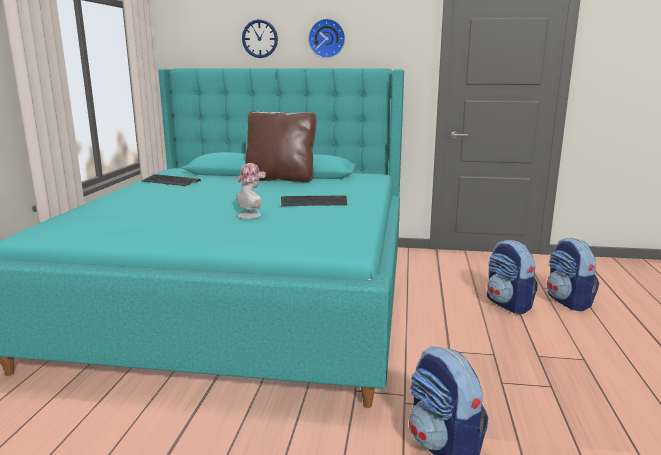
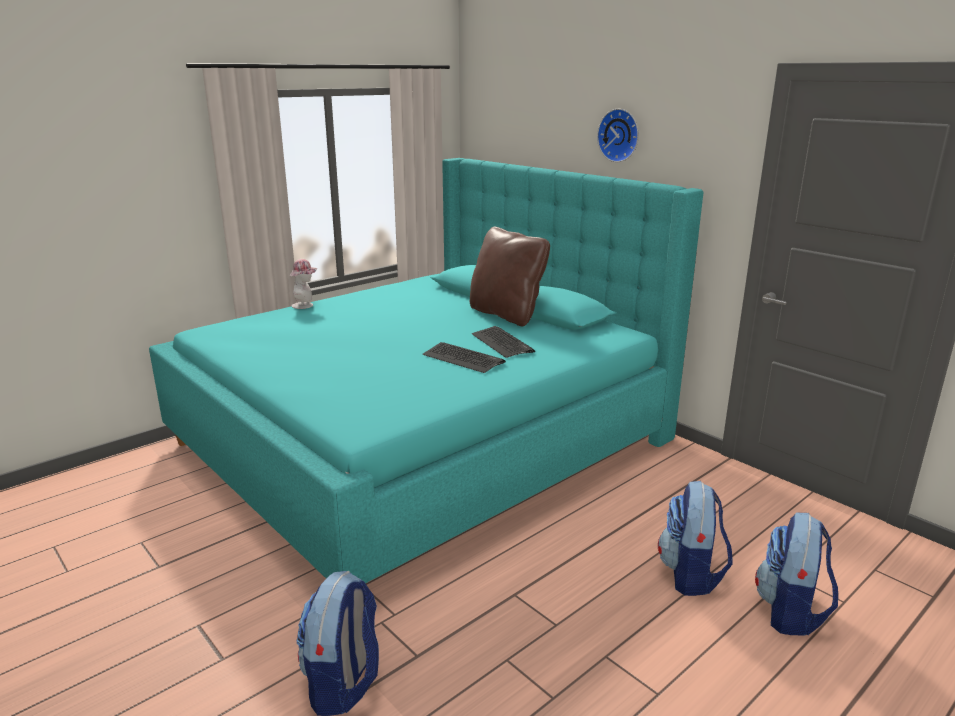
camera: 40 degrees right, 5 degrees up
(170, 181) = (403, 293): keyboard -> keyboard (502, 343)
(251, 215) = (376, 358): hat -> hat (305, 305)
(260, 38) = (550, 129): wall clock -> none

